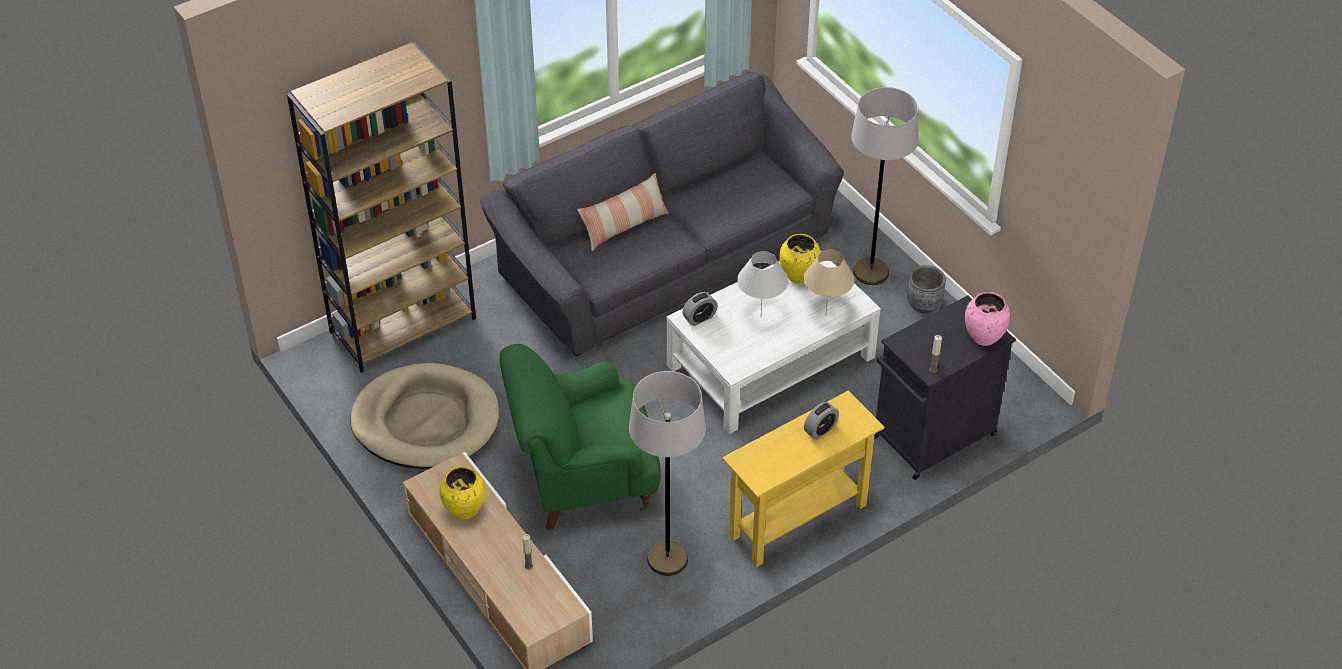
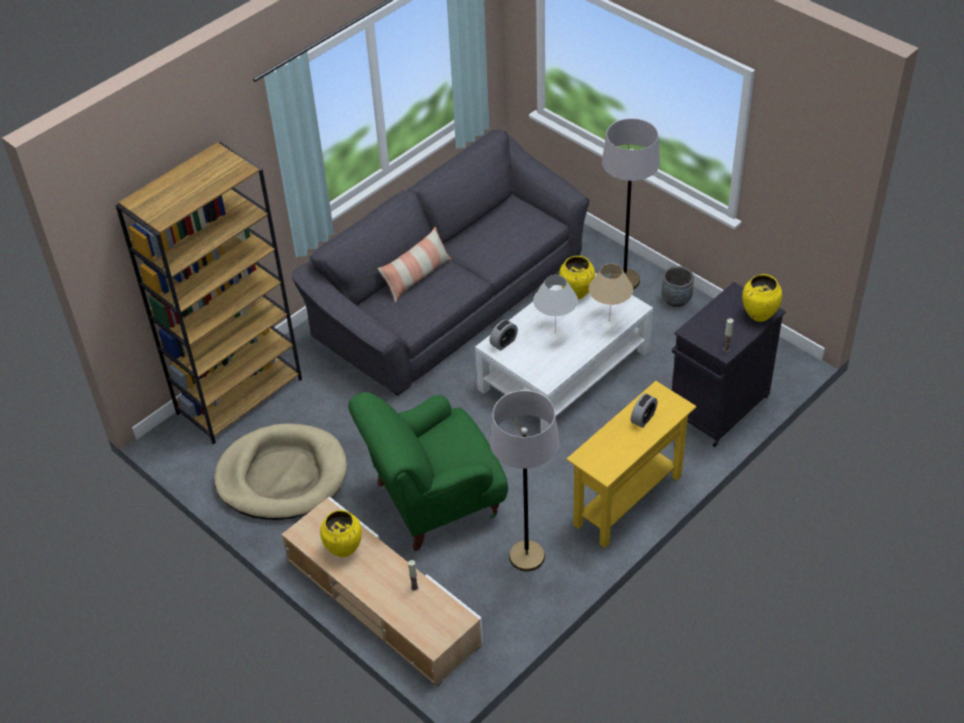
camera: 10 degrees left, 0 degrees up
(983, 338) = (759, 315): pink vase -> yellow vase

